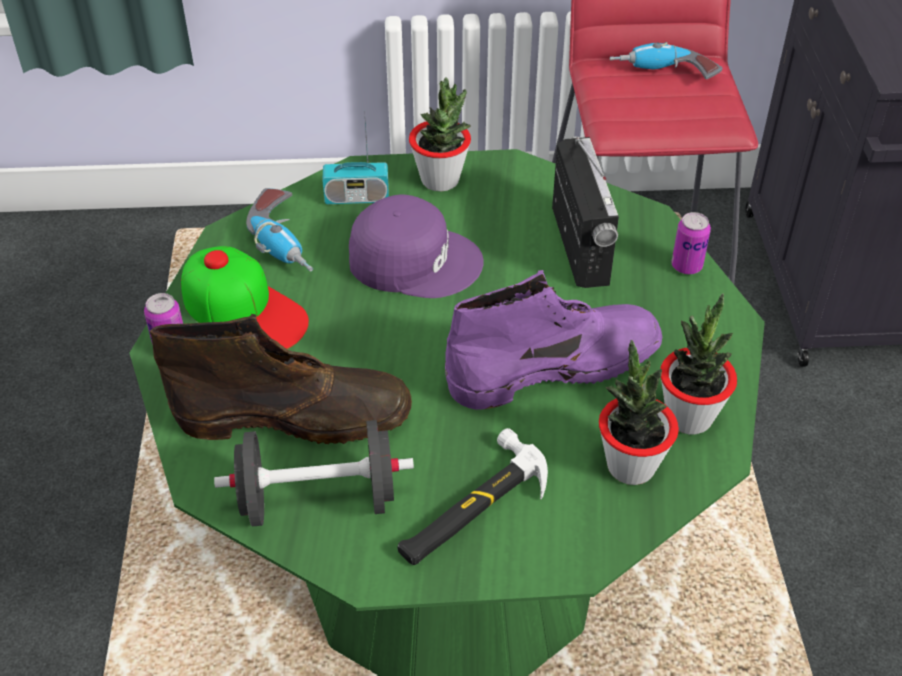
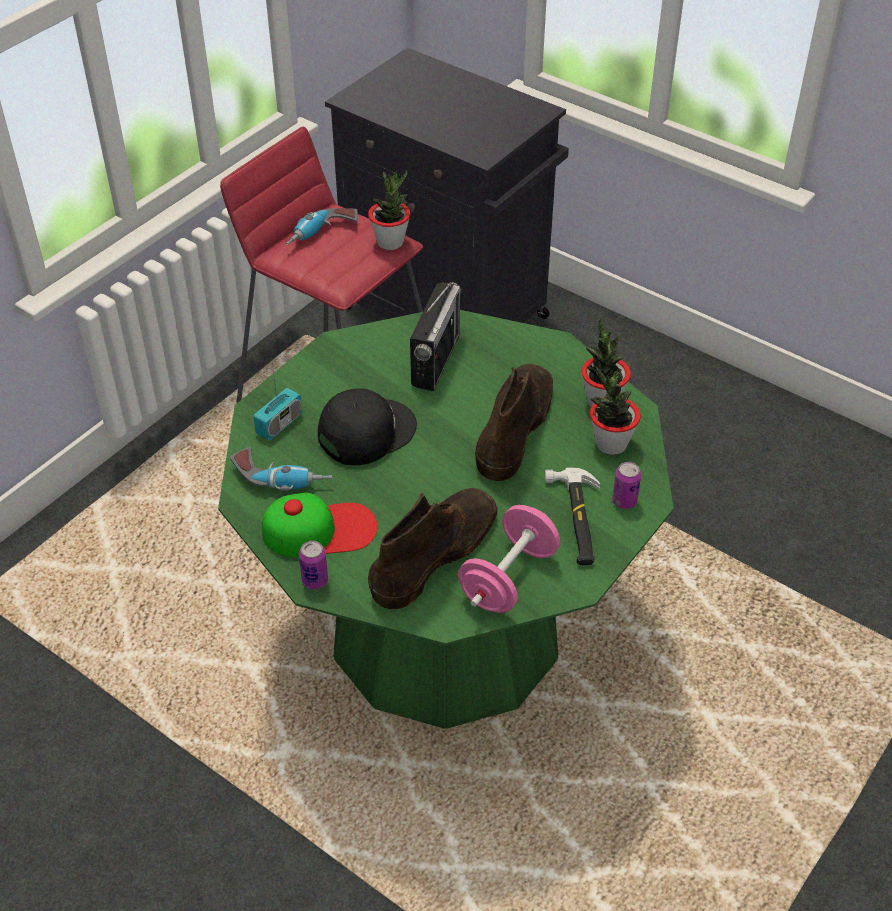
camera: 50 degrees left, 0 degrees up
(318, 500) = (508, 578): black dumbbell -> pink dumbbell
(414, 259) = (365, 431): purple cap -> black cap
(440, 180) = (310, 380): potted plant -> potted plant (390, 242)
(556, 366) = (515, 427): purple boot -> brown boot
(580, 245) = (436, 360): radio -> radio turned 75 degrees clockwise
(686, 266) = (499, 331): can -> can (624, 501)

